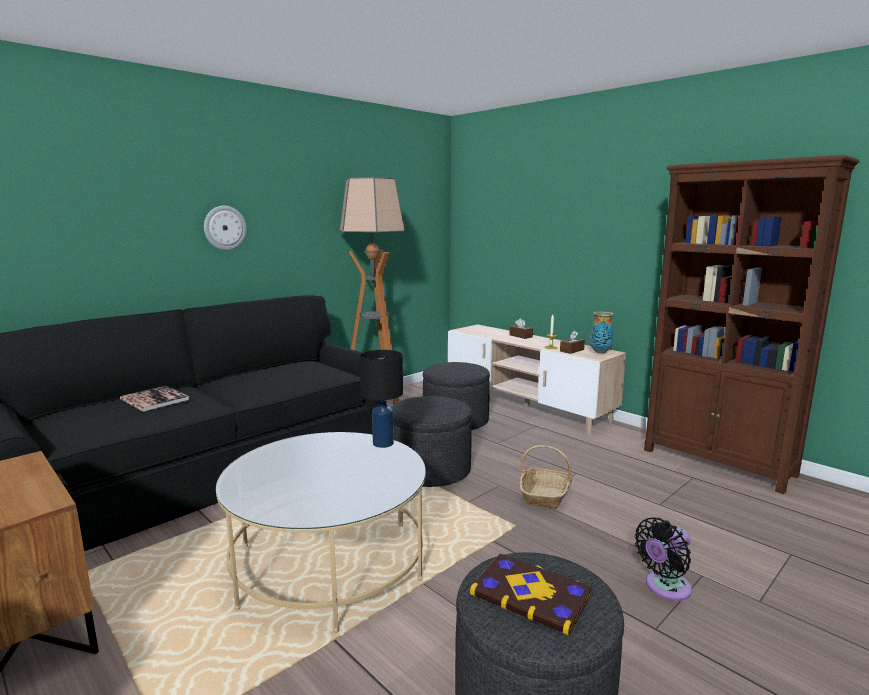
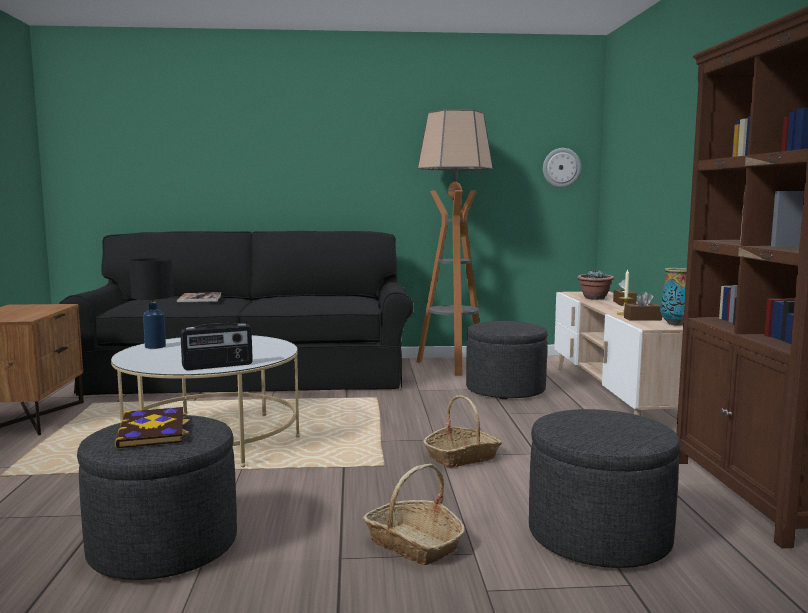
camera: 40 degrees right, 5 degrees down
(225, 228) = (310, 164): wall clock -> wall clock (561, 167)
(382, 443) = (282, 348): black table lamp -> black table lamp (154, 346)
(390, 487) = (217, 366): none -> radio
(430, 470) = (398, 414): grey ottoman -> grey ottoman (599, 536)
(490, 333) = (594, 298): none -> potted plant
(664, 588) = (414, 544): black fan -> basket

